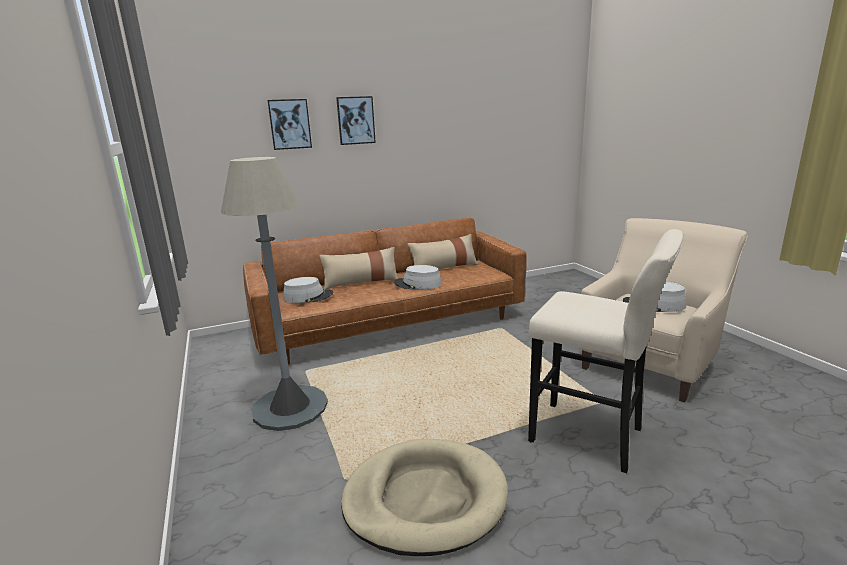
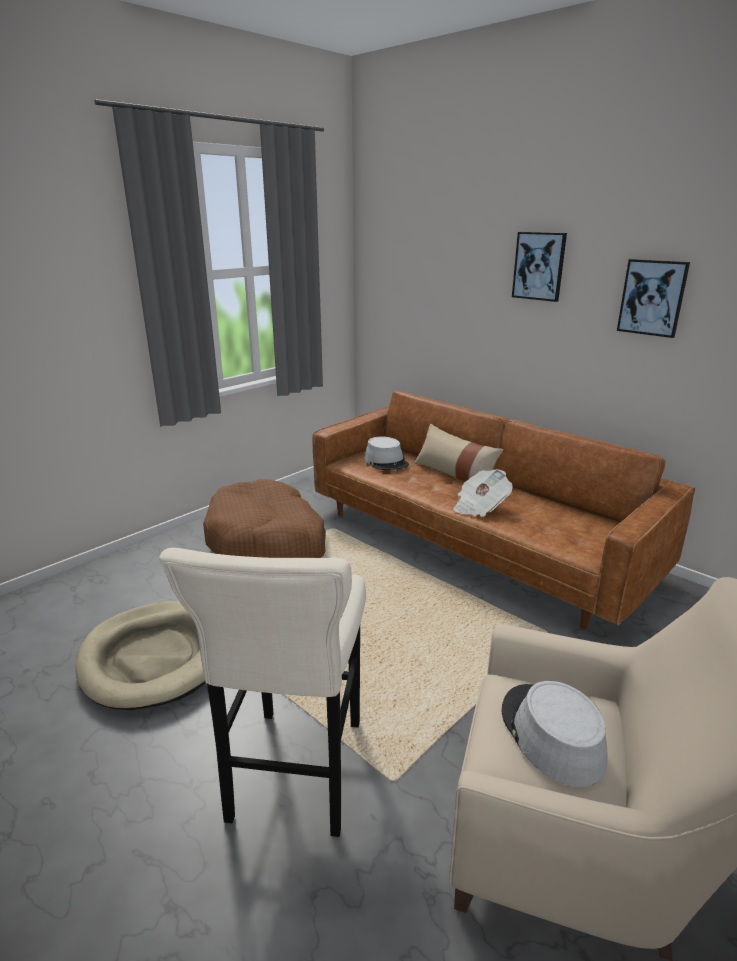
camera: 65 degrees right, 5 degrees up
(289, 124) = (464, 262): picture -> picture (652, 297)
(290, 408) = (267, 543): grey floor lamp -> brown dog bed
(418, 284) = (480, 506): grey hat -> newspaper
(444, 267) = (567, 510): beige pillow -> none

